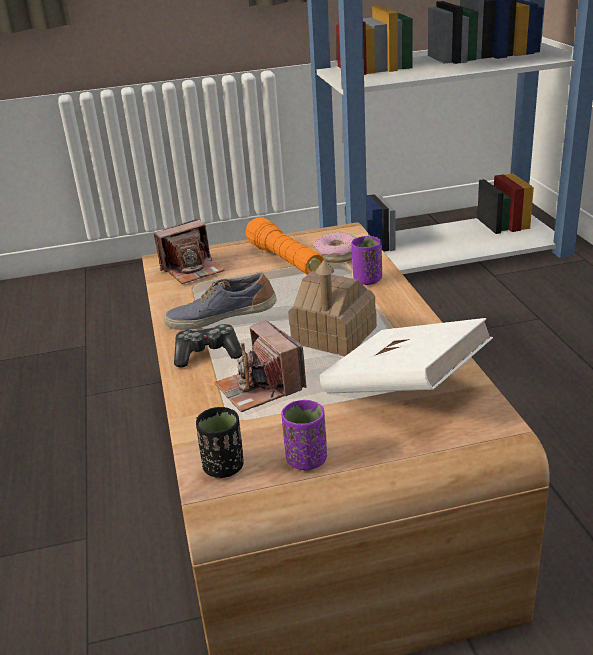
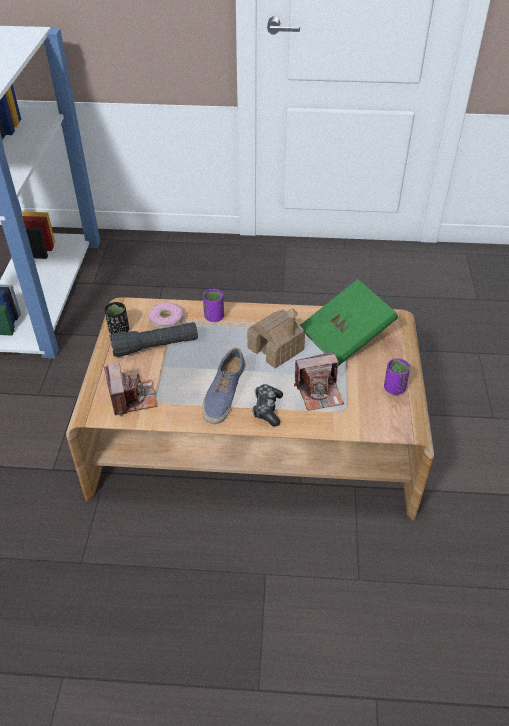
camera: 75 degrees left, 15 degrees up
(224, 467) = (389, 421): black cup -> black cup (119, 330)
(285, 260) = (155, 346): orange flashlight -> black flashlight
(403, 389) = (346, 338): white book -> green book

